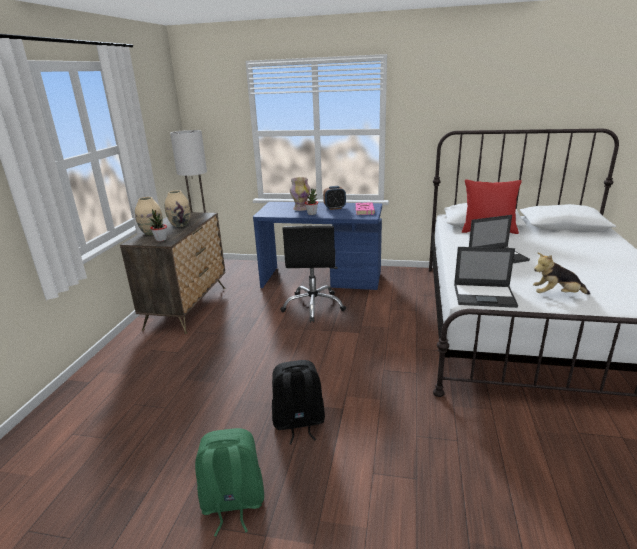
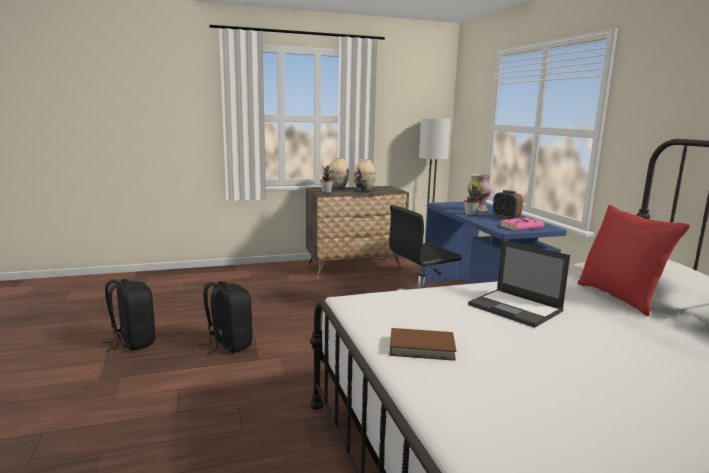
camera: 60 degrees right, 10 degrees down
(232, 503) = (133, 342): green backpack -> black backpack
(485, 295) = (370, 307): laptop -> none
(556, 295) = (421, 347): plush toy -> brown book

